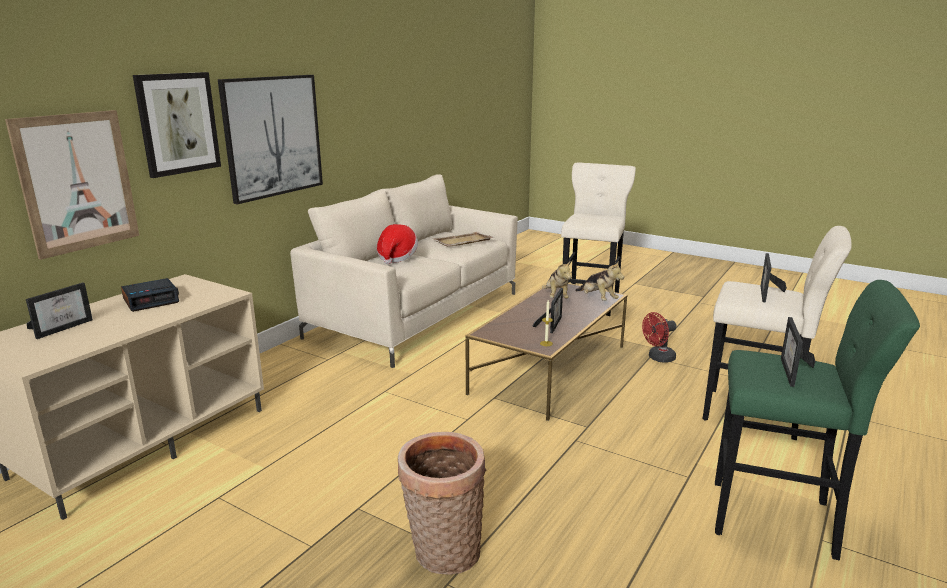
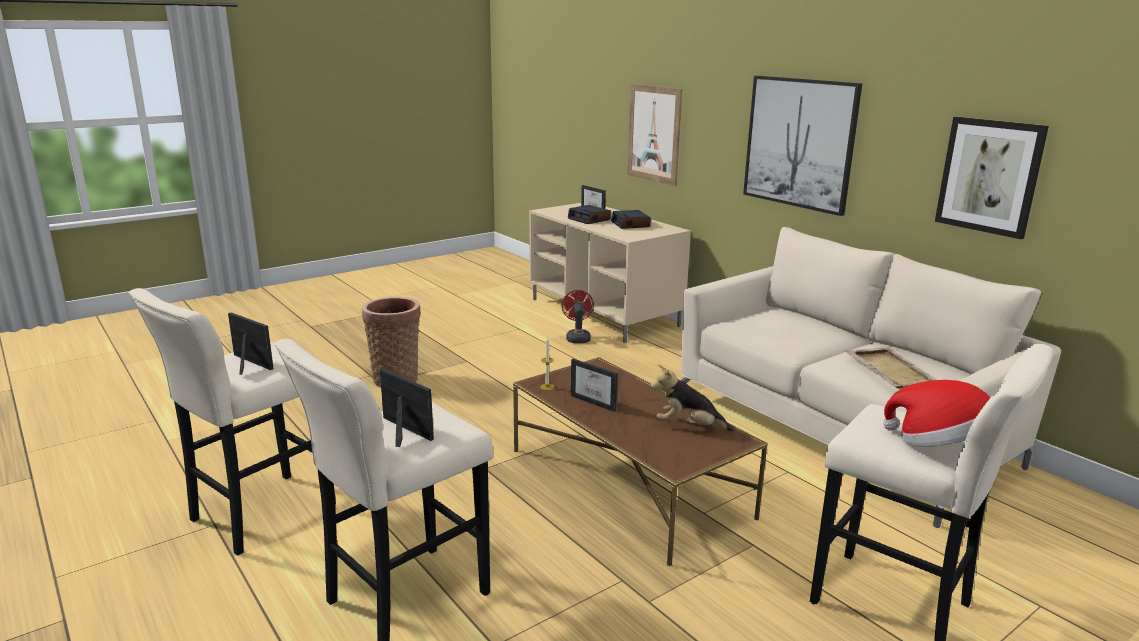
camera: 110 degrees right, 0 degrees up
(114, 325) = (589, 219): none -> alarm clock
(178, 123) = (719, 108): picture -> picture (989, 176)
(396, 257) = (807, 326): hat -> hat (940, 445)
(597, 299) = (665, 453): plush toy -> none
(658, 358) = (612, 586): red fan -> red fan (577, 337)
(780, 520) = (257, 515): green stool -> beige stool

